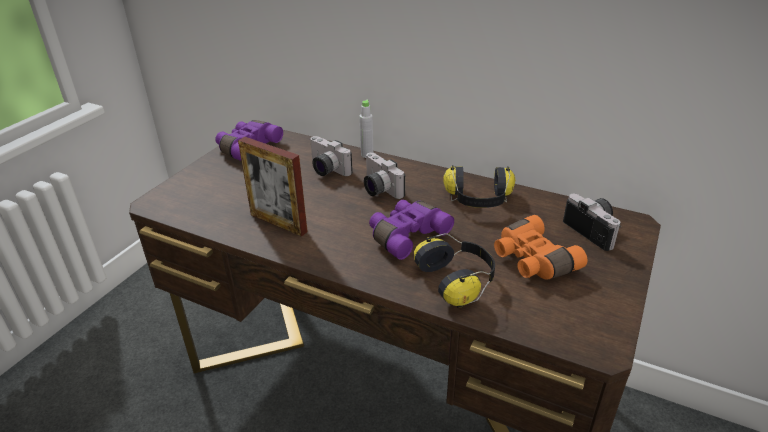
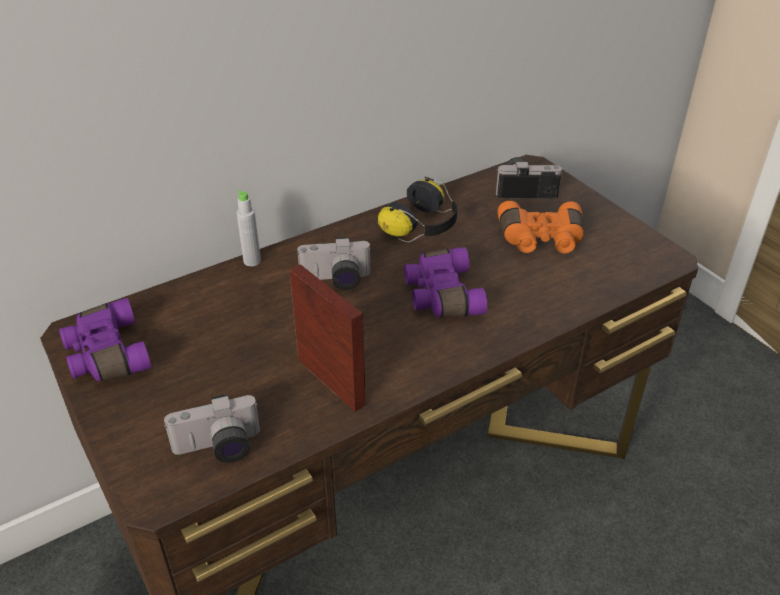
camera: 60 degrees left, 5 degrees up
(278, 223) = (330, 382): picture frame -> picture frame turned 105 degrees counterclockwise
(326, 170) = (250, 304): camera -> camera (218, 449)
(457, 281) = (538, 293): headphones -> none

